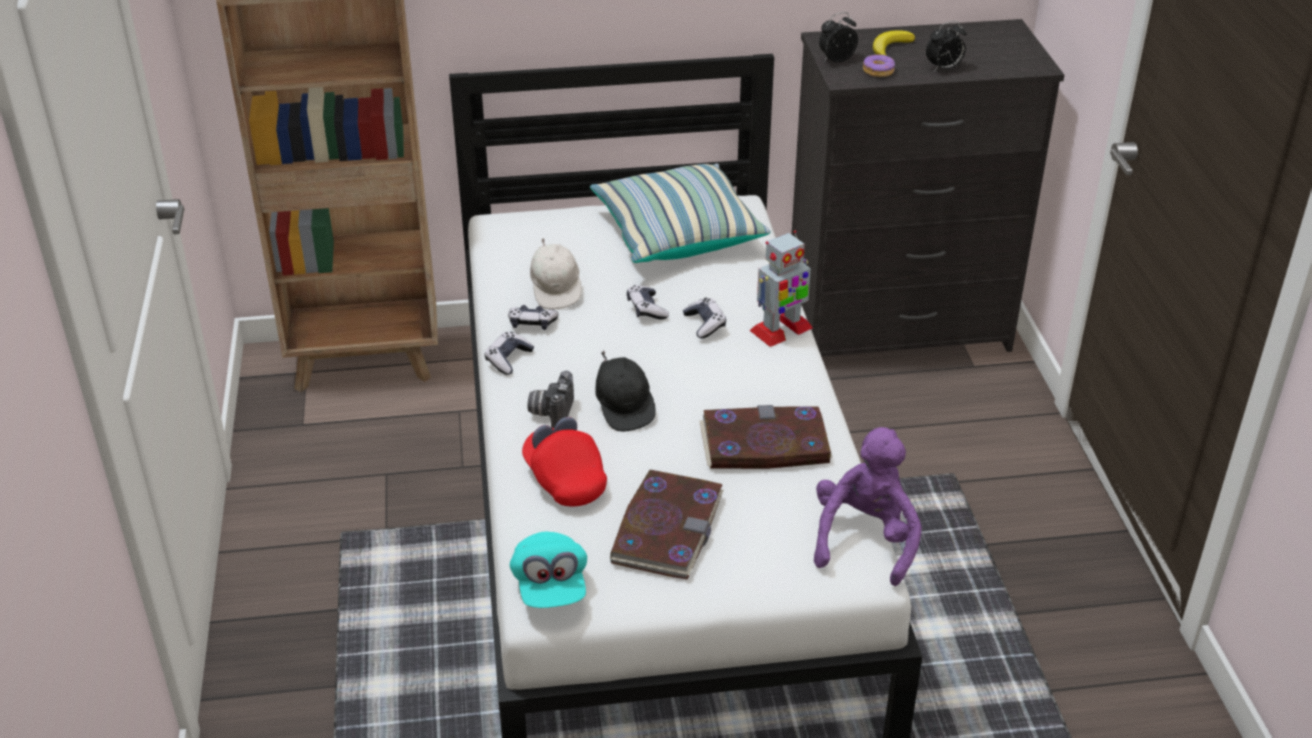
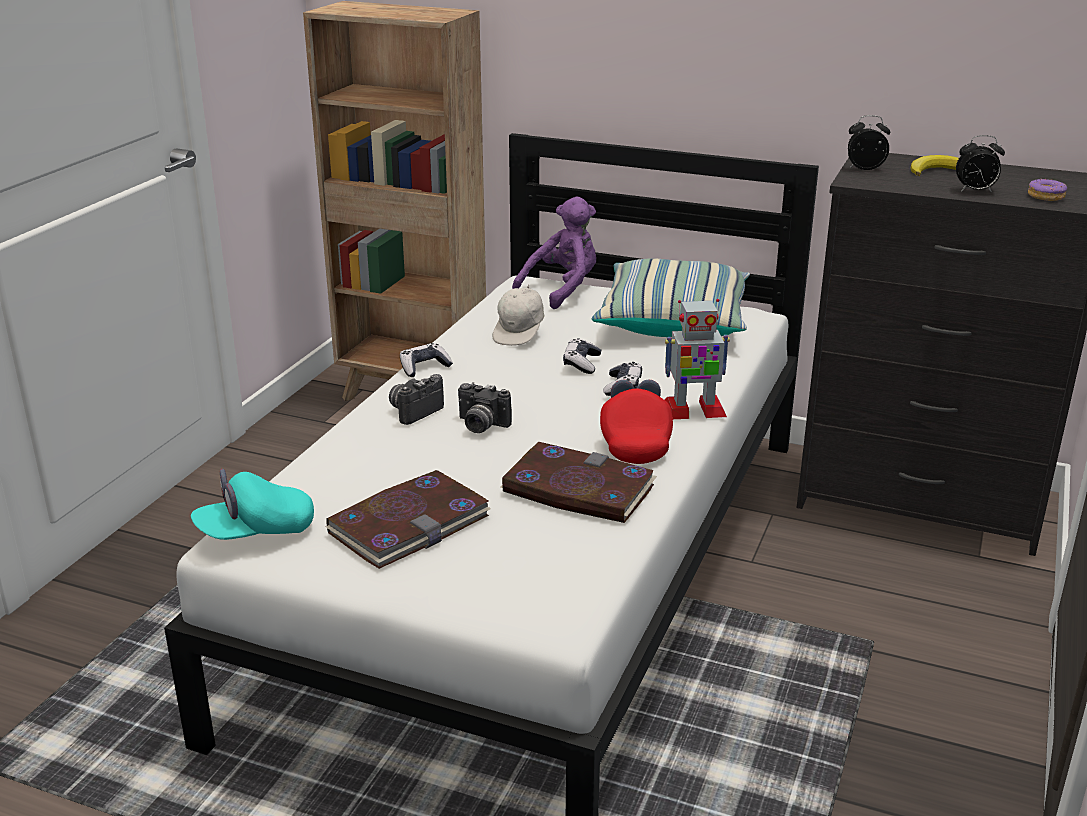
camera: 30 degrees right, 10 degrees down
(532, 323) = (473, 349): game controller -> none
(550, 586) = (256, 532): turquoise cap -> turquoise cap turned 45 degrees clockwise
(564, 479) = (365, 459): red cap -> red cap (634, 442)
(624, 407) = (480, 426): black cap -> camera
(865, 539) = (591, 598): purple plush toy -> purple plush toy (562, 290)
(878, 71) = (899, 182): donut -> donut (1046, 196)

